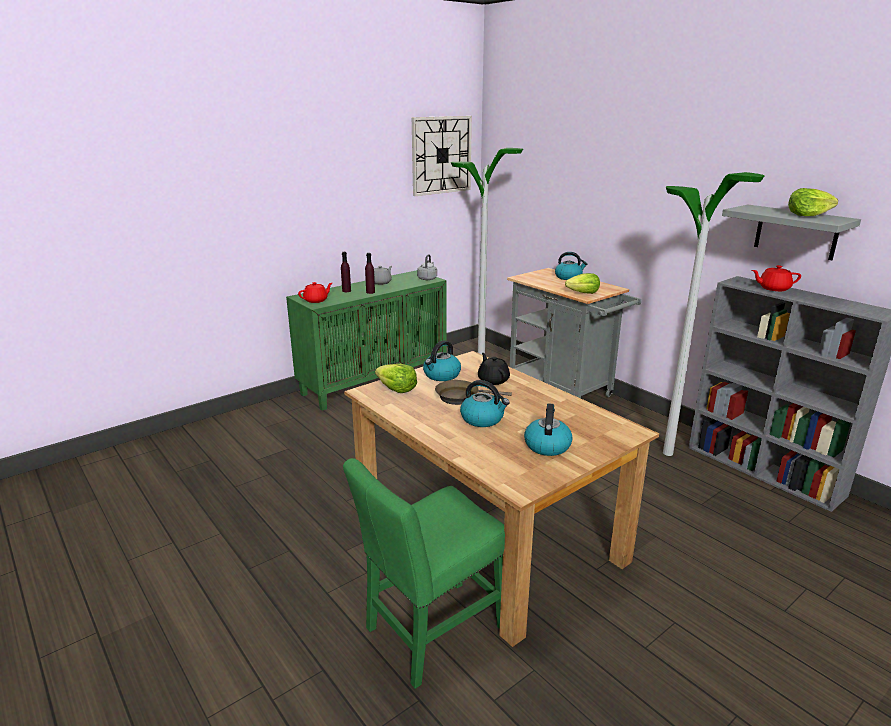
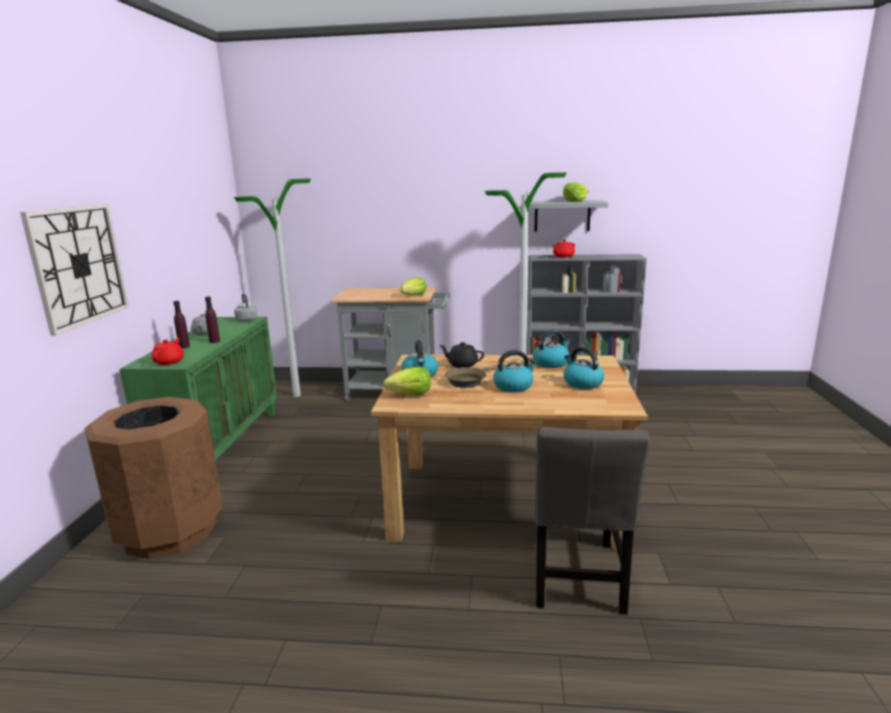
camera: 45 degrees left, 5 degrees down
(271, 428) = (169, 530): none -> brown trash can
(430, 633) = (577, 578): green chair -> grey chair
(441, 155) = (212, 192): wall clock -> wall clock (78, 265)
(568, 277) = (378, 290): kettle -> kettle (551, 363)

